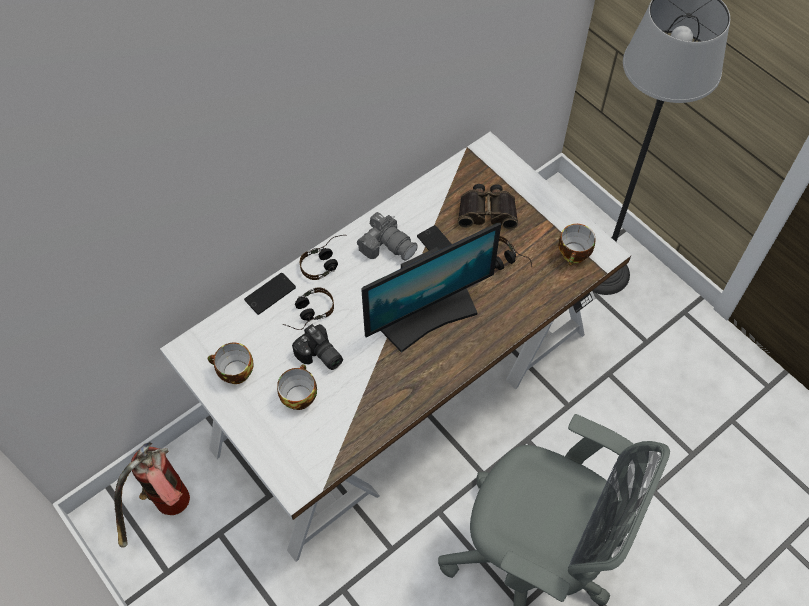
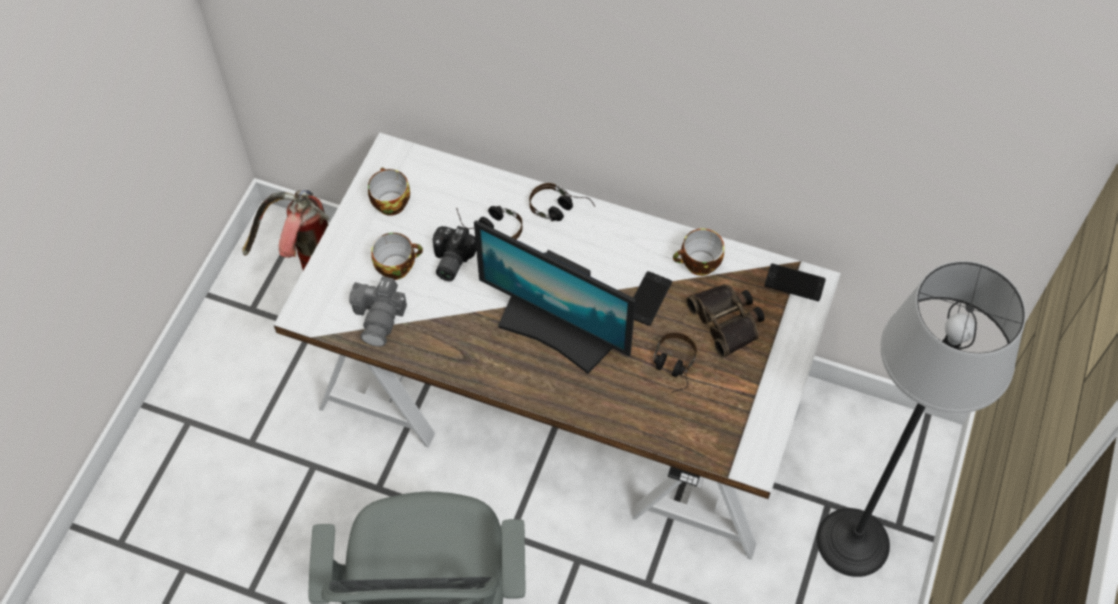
camera: 60 degrees right, 0 degrees up
(270, 294) = (492, 184): phone -> phone (794, 283)
(387, 245) = (617, 252): camera -> camera (380, 317)
(574, 255) = (729, 433): cup -> cup (698, 265)

